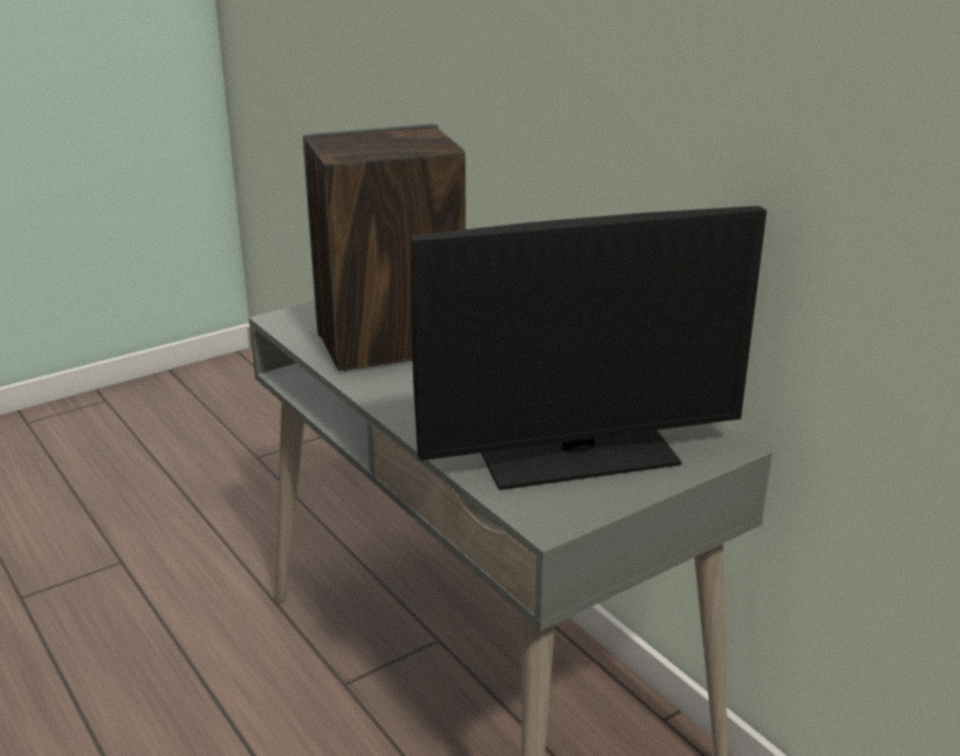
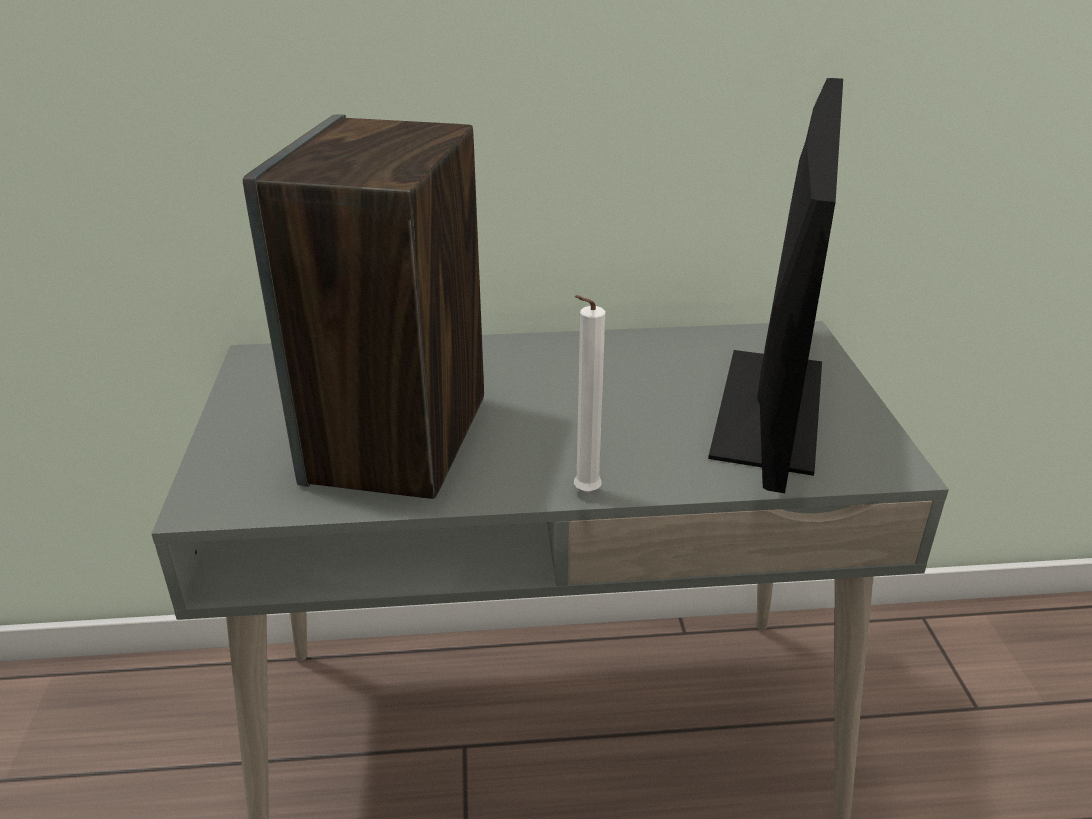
camera: 60 degrees left, 5 degrees up
(390, 414) = (583, 494): none -> white candle

